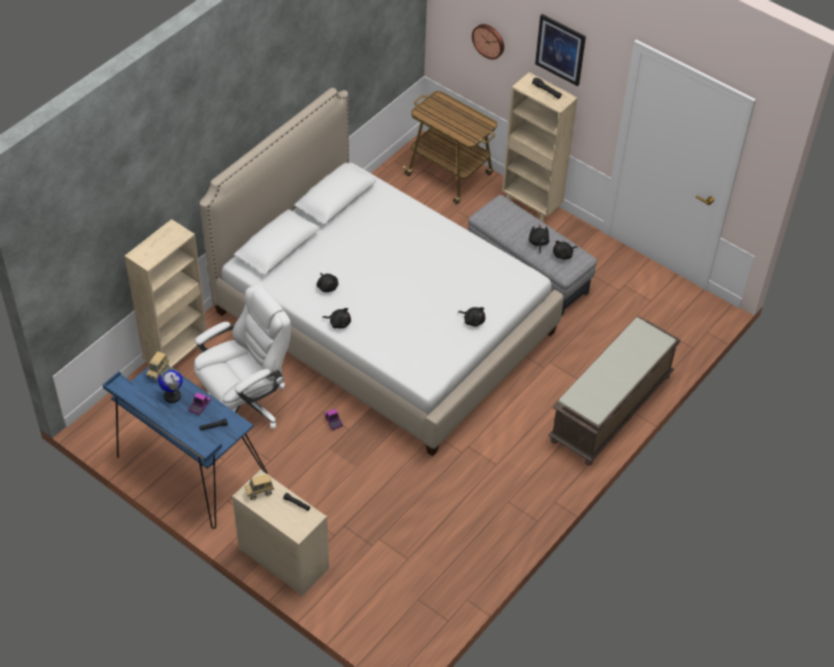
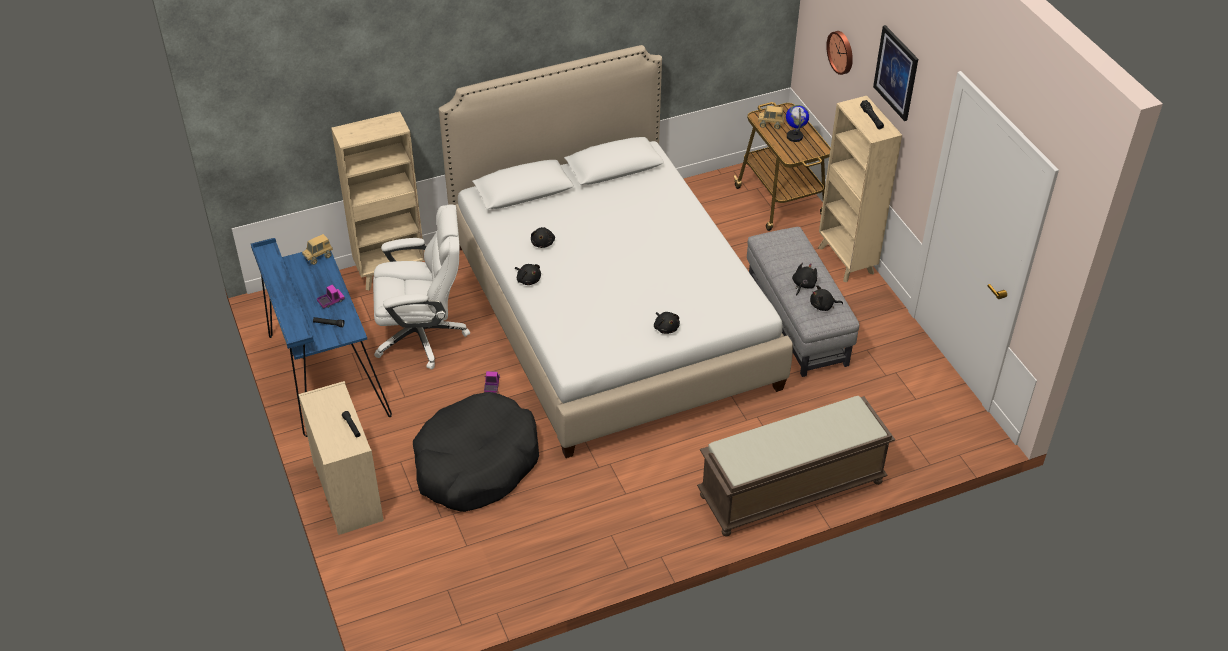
camera: 30 degrees right, 5 degrees down
(172, 396) = (314, 282): globe -> globe (794, 136)
(259, 492) = (326, 401): toy truck -> toy truck (770, 124)
(367, 491) = (476, 464): none -> black dog bed

